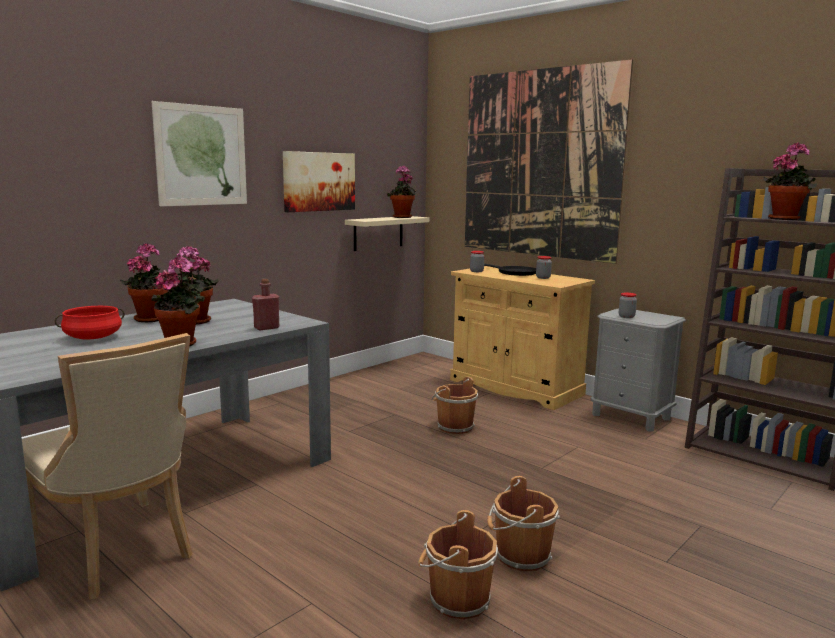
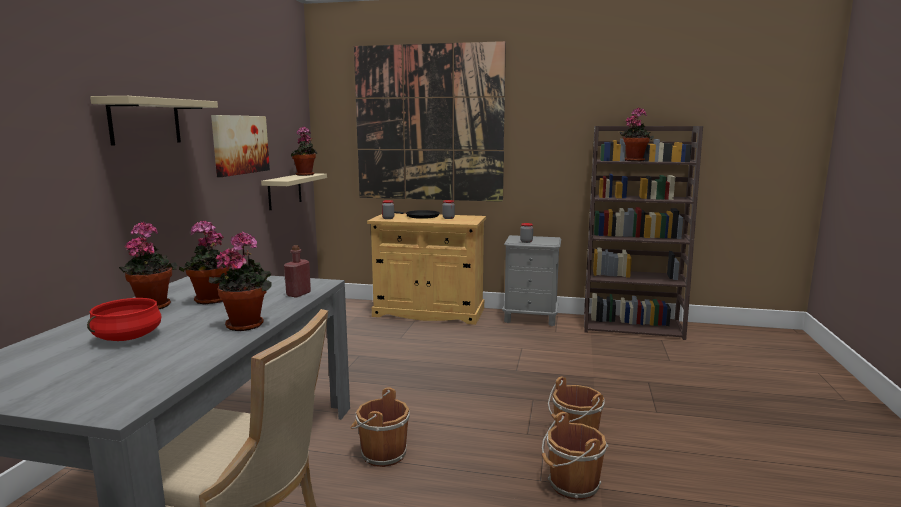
camera: 30 degrees left, 0 degrees up
(201, 155) = (145, 121): picture -> beige shelf
(453, 427) = (419, 354): brown bucket -> brown bucket (381, 454)

